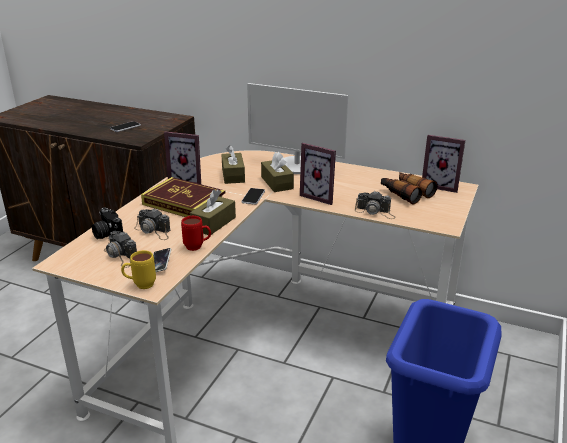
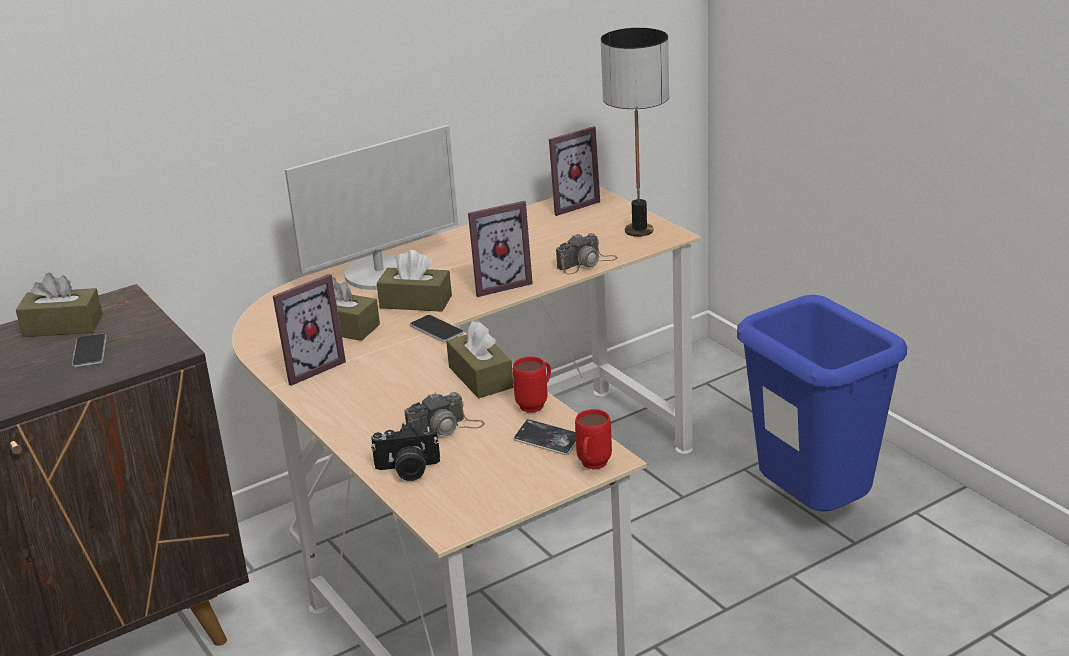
camera: 55 degrees left, 0 degrees up
(121, 255) = (489, 468): camera -> none
(140, 285) = (592, 467): yellow mug -> red mug
(144, 116) = (63, 326): none -> brown tissue box
(184, 202) = (383, 386): book -> none
(405, 193) = (562, 230): binoculars -> none
(437, 215) = (638, 231): none -> table lamp

